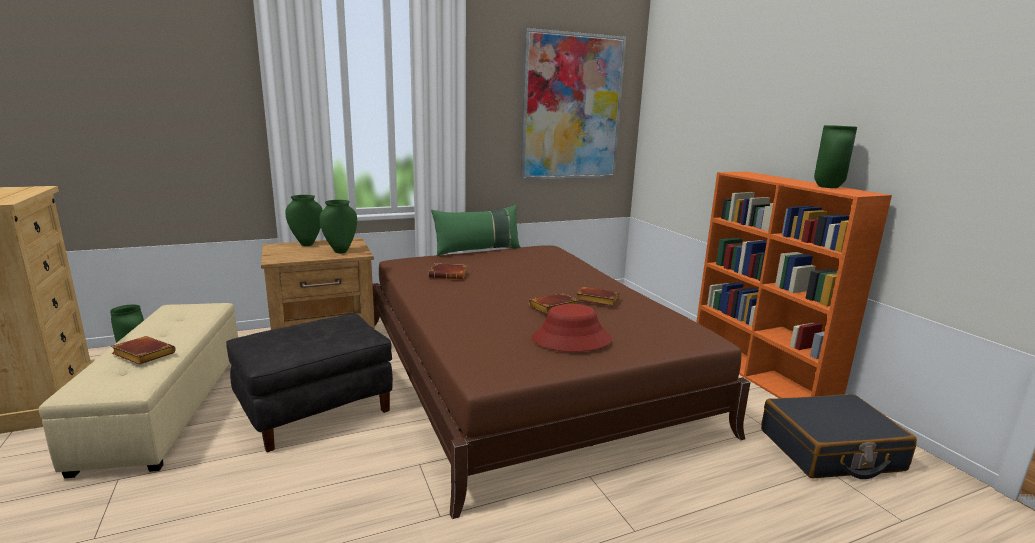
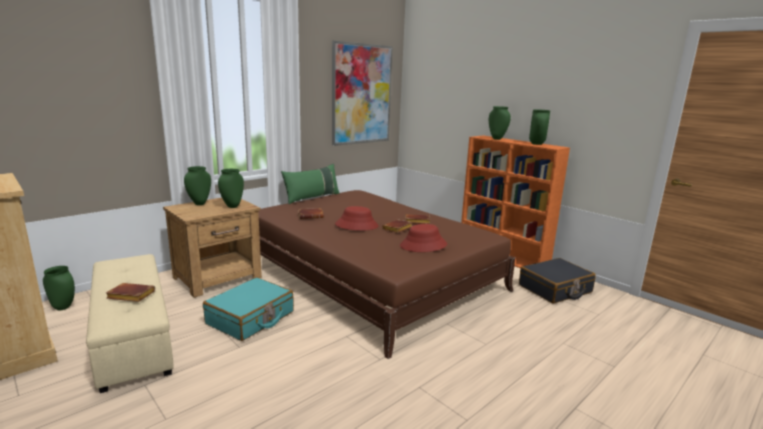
camera: 20 degrees left, 0 degrees up
(316, 409) = (251, 318): black ottoman -> turquoise suitcase
(497, 295) = (356, 225): none -> red hat
(762, 177) = (497, 139): none -> green vase

